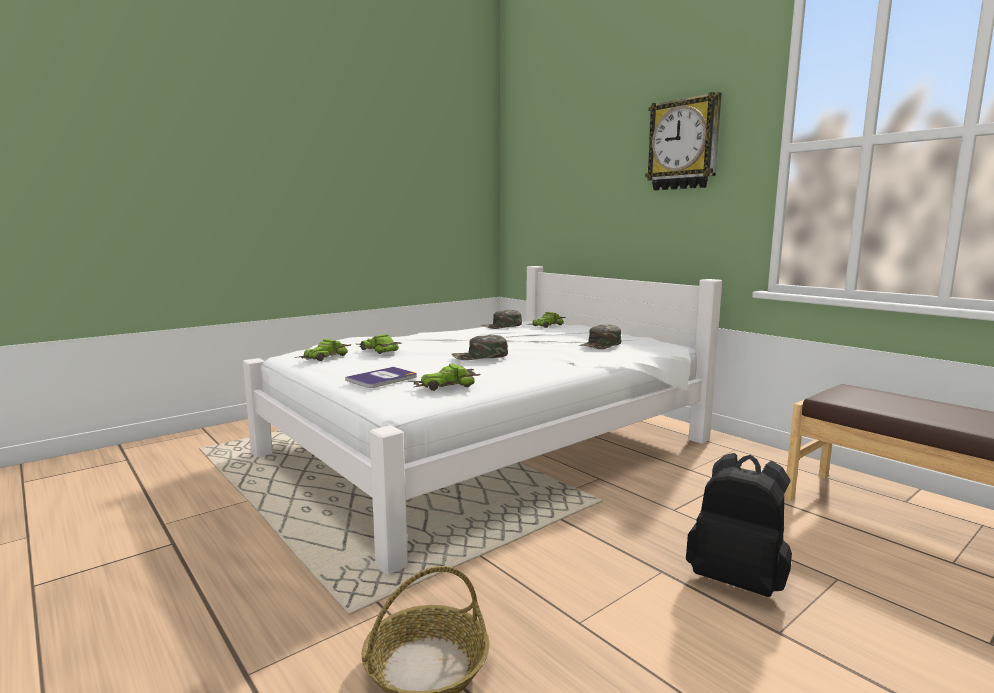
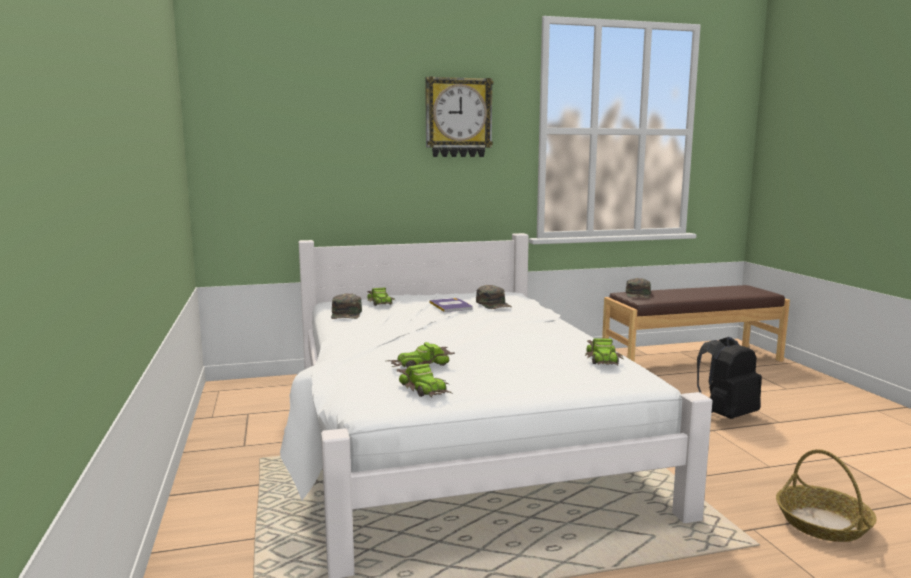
camera: 65 degrees left, 0 degrees up
(382, 378) = (559, 375): book -> book (451, 306)
(480, 356) = (500, 337): green cap -> green cap (638, 294)

